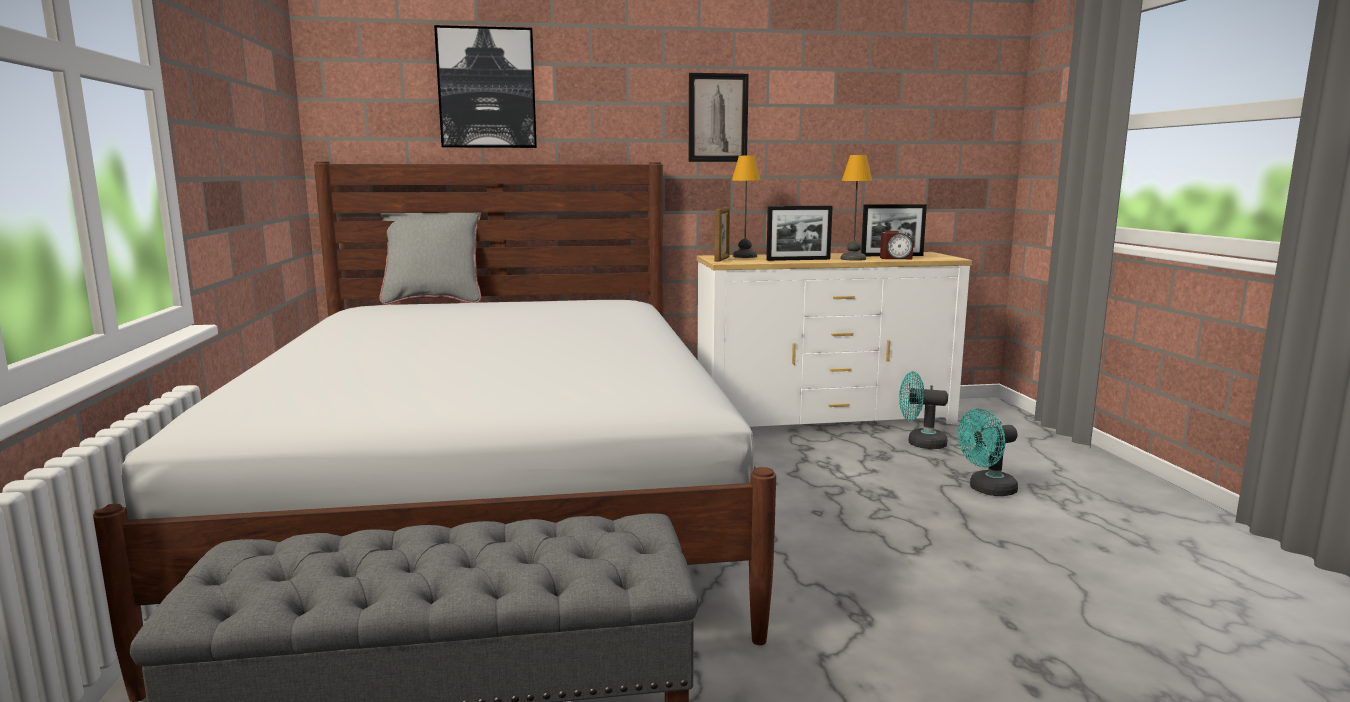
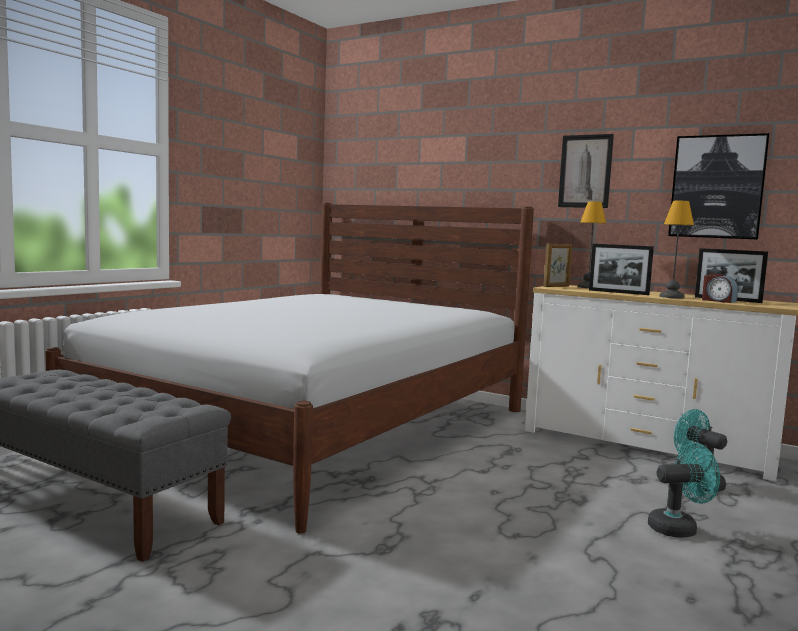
camera: 40 degrees right, 5 degrees down
(433, 301) = (372, 297): grey pillow -> none
(487, 88) = (422, 154): picture -> picture (717, 187)
(987, 490) = (679, 528): turquoise fan -> turquoise fan turned 150 degrees clockwise

